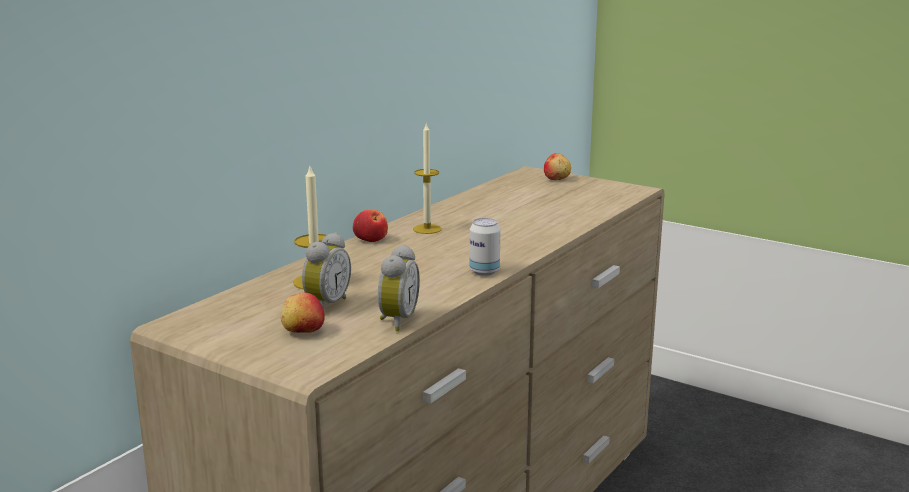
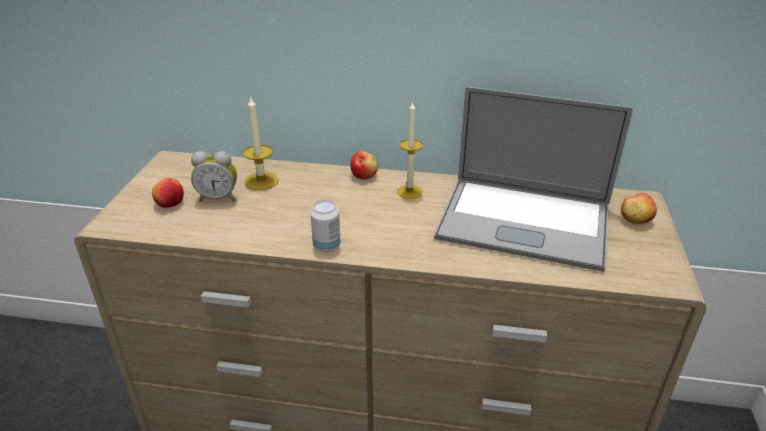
camera: 65 degrees right, 15 degrees up
(396, 321) = (201, 233): alarm clock -> none
(524, 205) = (523, 222): none -> laptop

